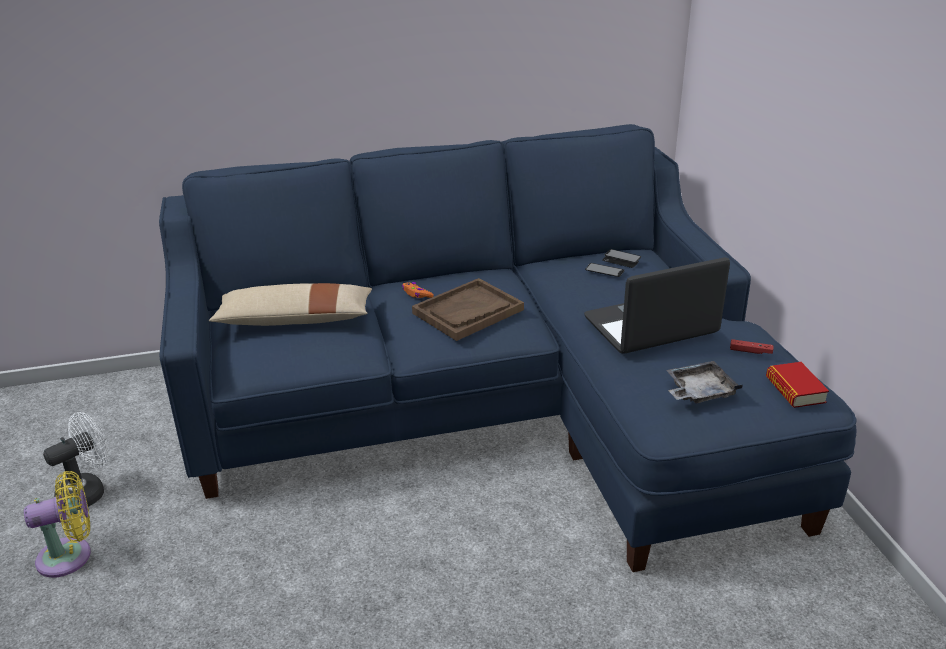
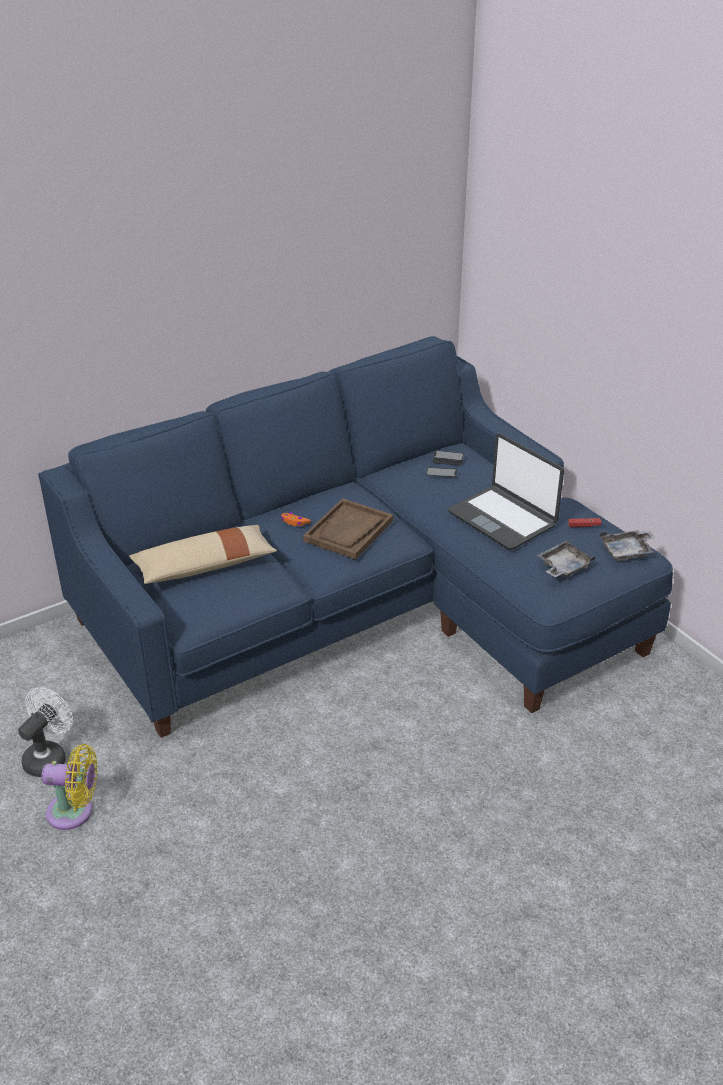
camera: 20 degrees left, 5 degrees up
(70, 556) = (75, 812): yellow fan -> yellow fan turned 45 degrees clockwise
(651, 327) = (503, 518): laptop -> laptop turned 90 degrees counterclockwise
(795, 390) = (627, 551): book -> grey tray

